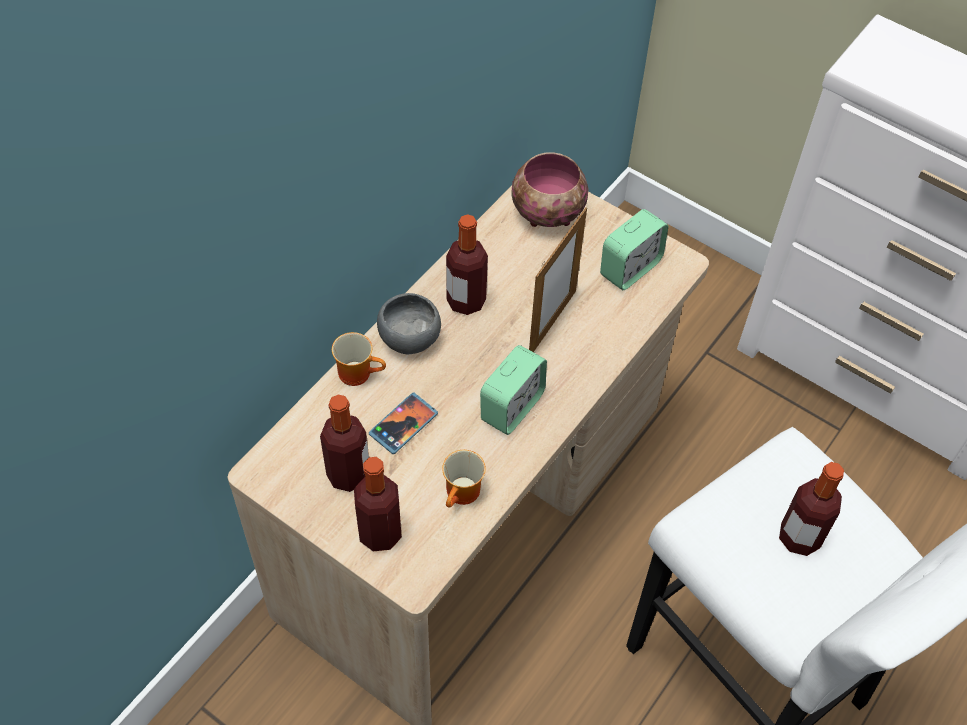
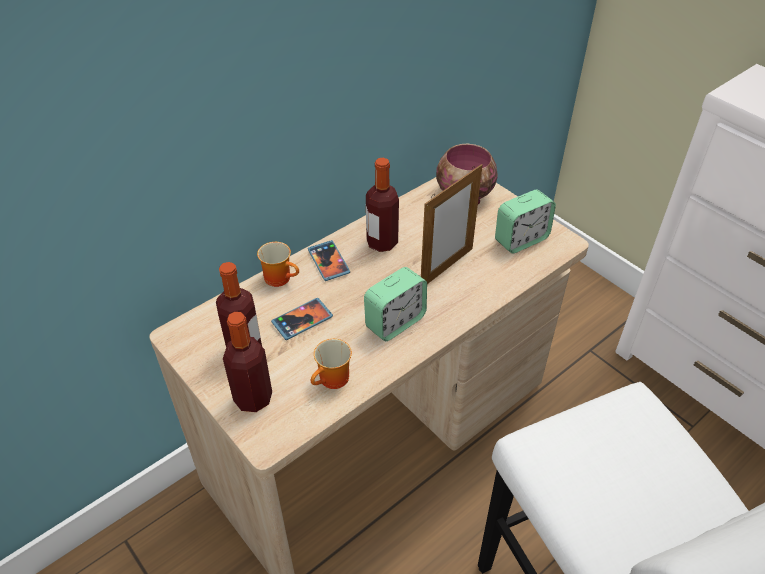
camera: 15 degrees right, 10 degrees down
(409, 340) = (328, 262): grey bowl -> phone
(799, 537) = (630, 474): bottle -> none

